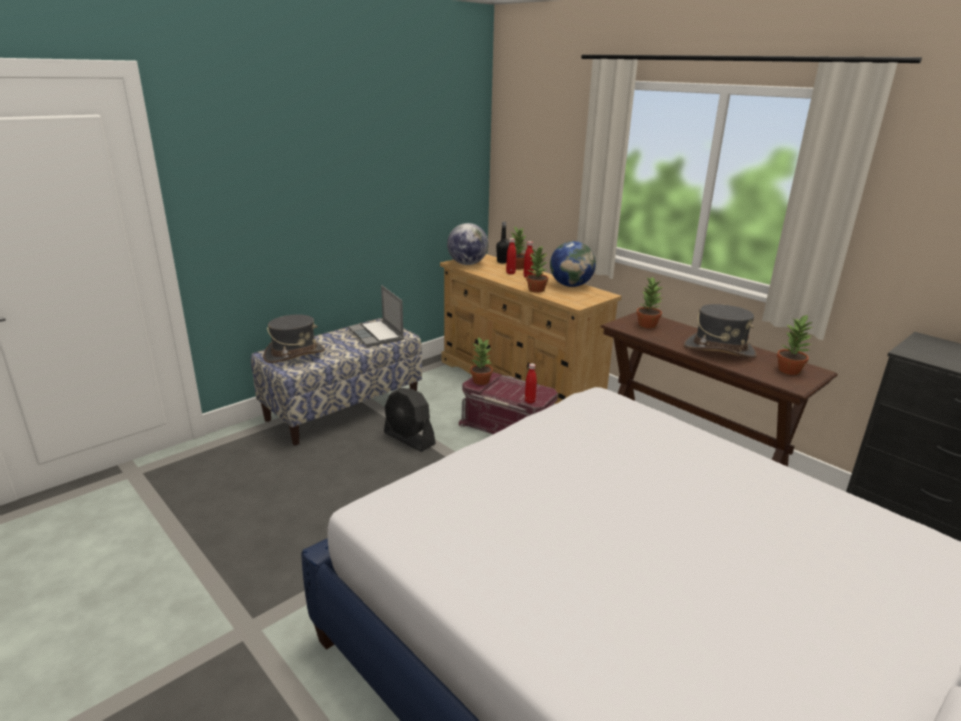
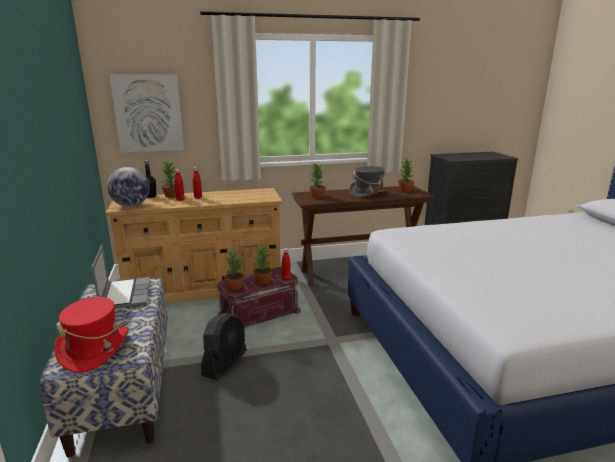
camera: 60 degrees left, 5 degrees down
(294, 354) = (94, 349): grey hat -> red hat
(377, 335) = (125, 294): laptop -> laptop turned 105 degrees counterclockwise
(409, 439) = (225, 363): black fan -> black fan turned 45 degrees counterclockwise
(531, 170) = (148, 113): none -> picture
(536, 290) = (227, 201): potted plant -> potted plant (263, 281)
(571, 285) = (236, 192): globe -> none

